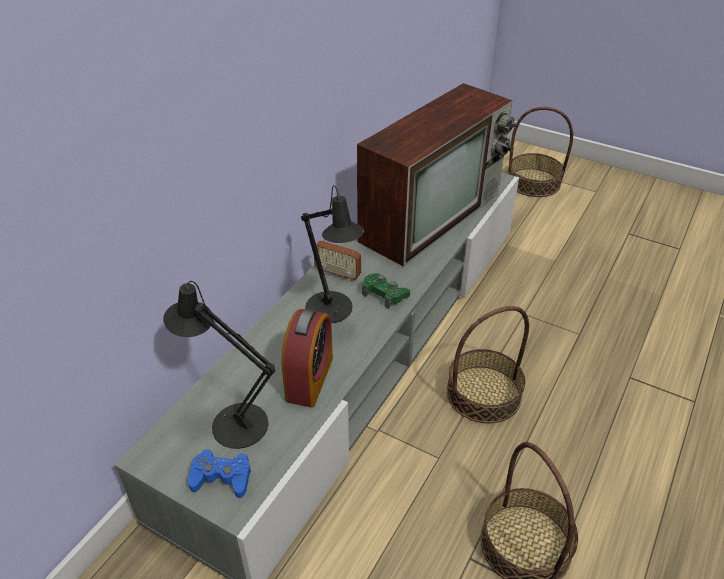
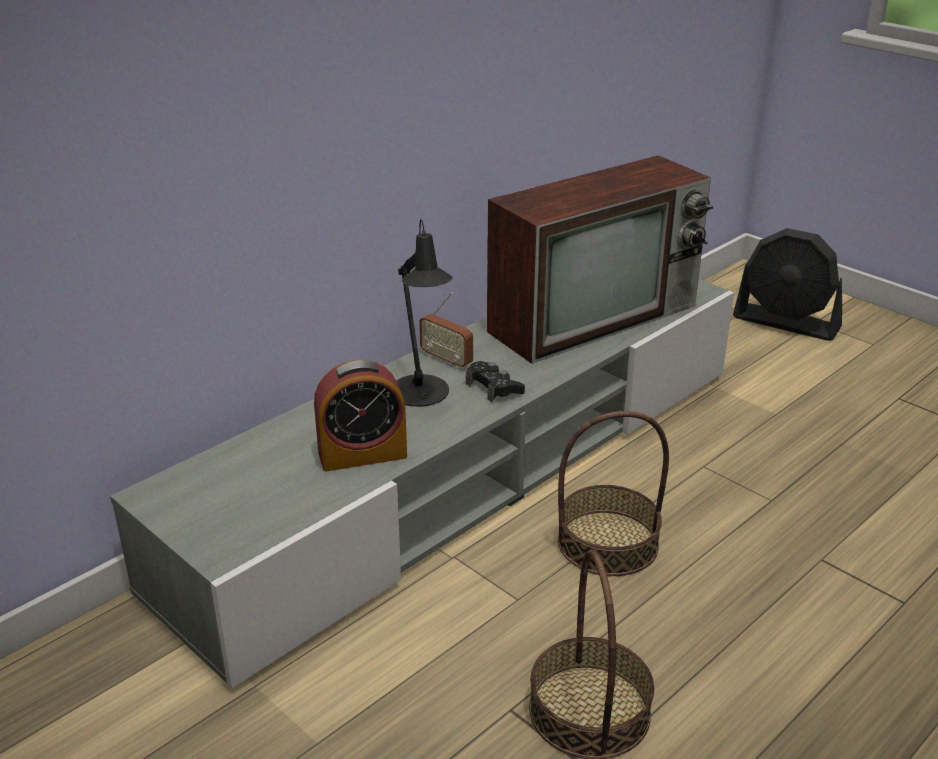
camera: 15 degrees right, 10 degrees down
(222, 478) = (219, 527): blue game controller -> none
(232, 422) = (255, 480): black table lamp -> none
(309, 379) = (362, 454): alarm clock -> alarm clock turned 45 degrees clockwise
(384, 294) = (494, 387): green game controller -> black game controller
(533, 182) = (786, 323): basket -> black fan

